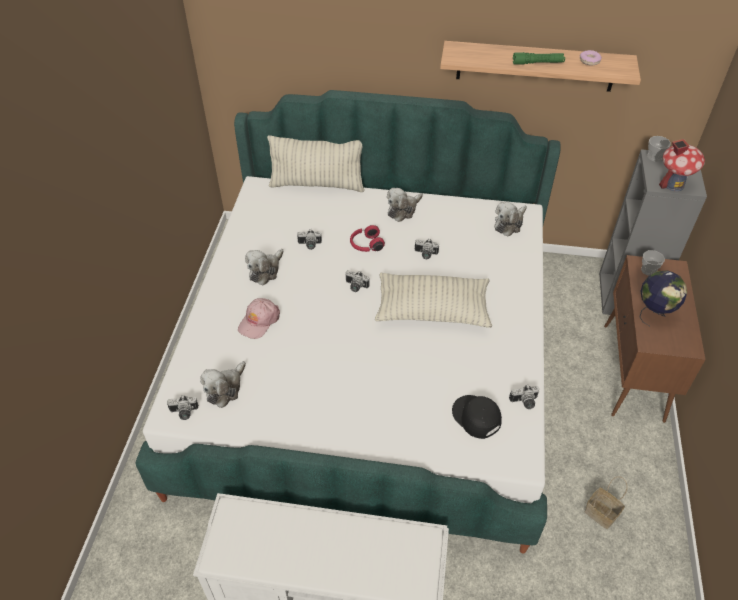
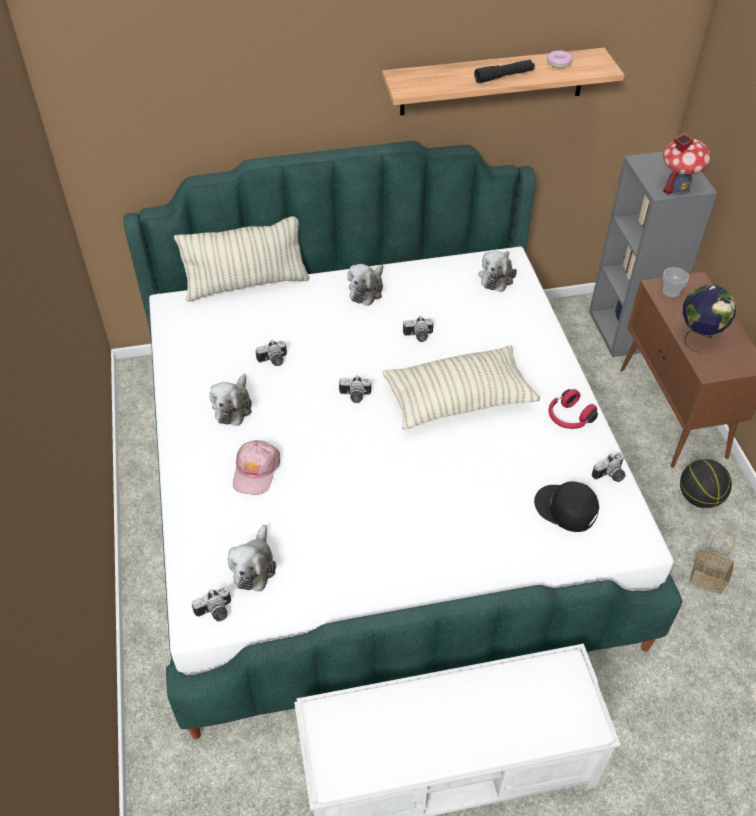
camera: 20 degrees left, 0 degrees up
(366, 245) = (343, 343): red headphones -> red headphones (569, 418)
(538, 63) = (504, 76): green flashlight -> black flashlight
(624, 447) = (699, 497): none -> basketball
(654, 157) = (643, 161): cup -> none

